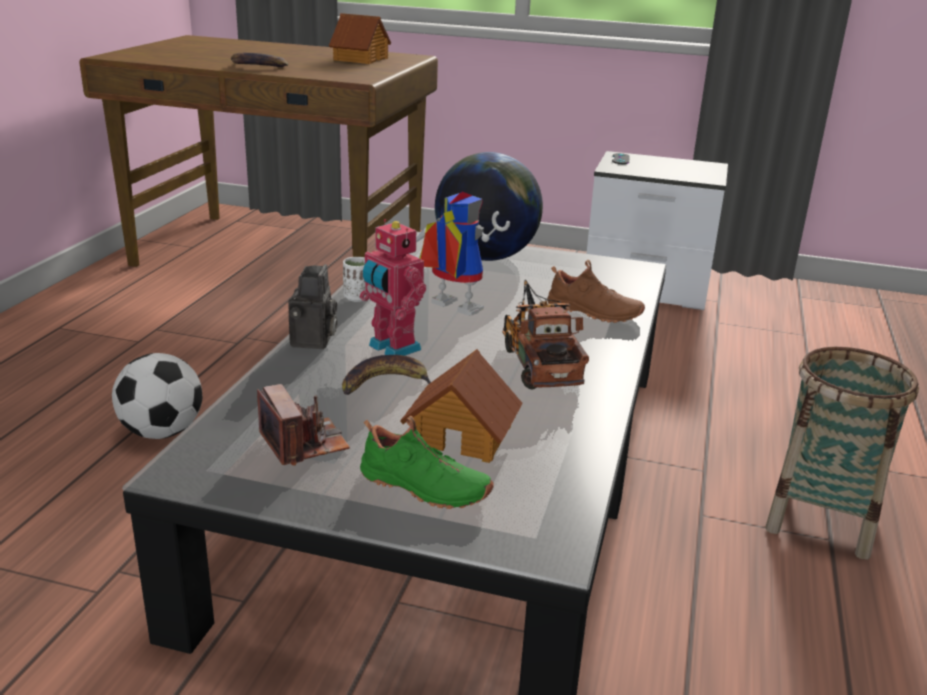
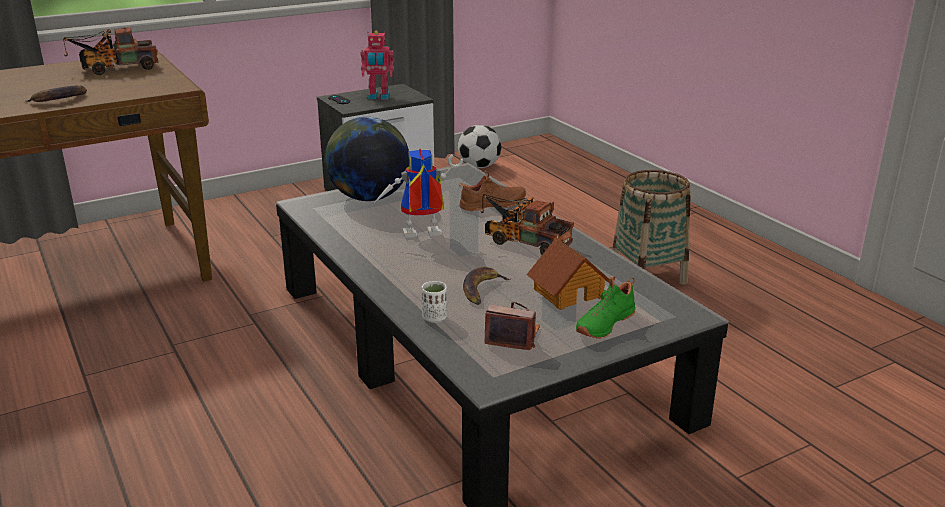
camera: 45 degrees left, 0 degrees up
(162, 432) = (247, 430): football -> football (479, 167)
(314, 342) = (393, 289): camera -> none
(357, 297) = (355, 254): white cup -> white cup (434, 318)
(360, 59) = (114, 69): toy house -> toy truck
(392, 348) = (442, 271): toy robot -> toy robot (379, 97)
(423, 489) = (603, 323): green shoe -> green shoe turned 150 degrees clockwise

